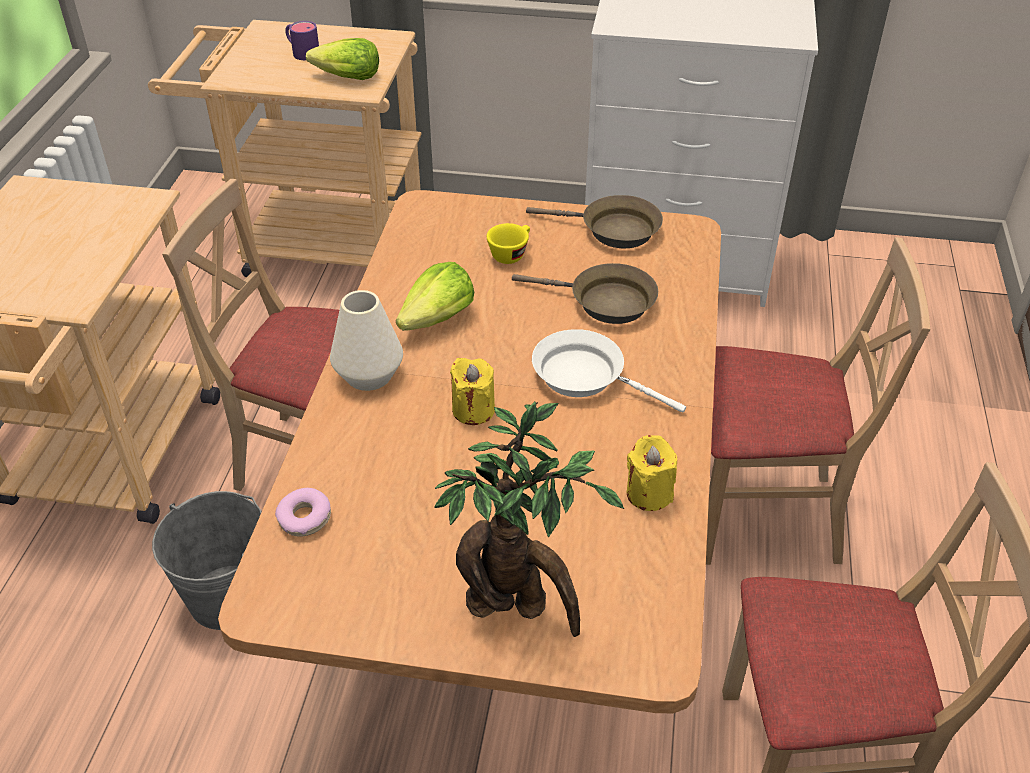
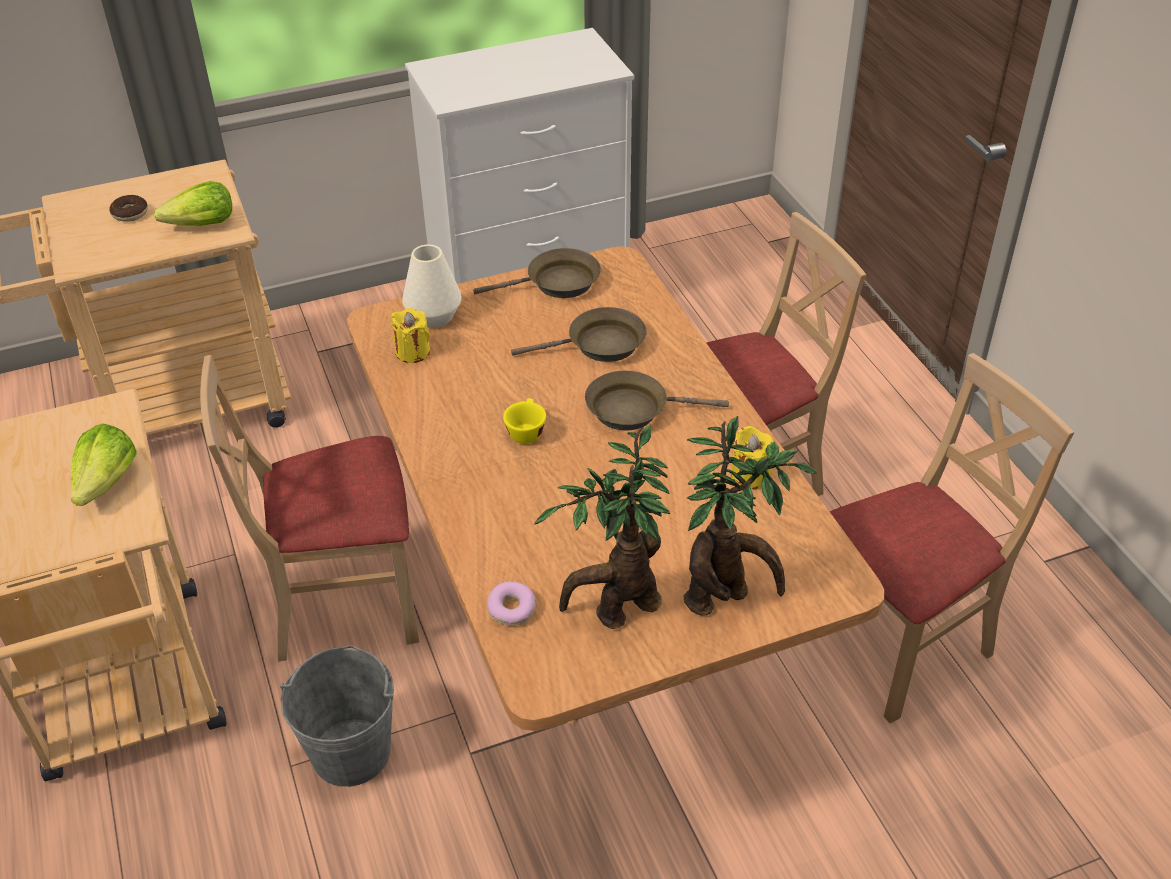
camera: 30 degrees left, 0 degrees up
(302, 52) = (130, 213): purple mug -> donut
(369, 375) = (461, 479): white vase -> white vase (434, 316)
(400, 567) = (618, 609): none -> potted plant
(438, 319) = (477, 411): lettuce -> lettuce (107, 483)
(473, 410) = (570, 470): yellow candle -> yellow candle (412, 352)
(511, 253) = (490, 334): yellow cup -> yellow cup (526, 431)
(586, 376) = (634, 409): white frying pan -> brown frying pan

